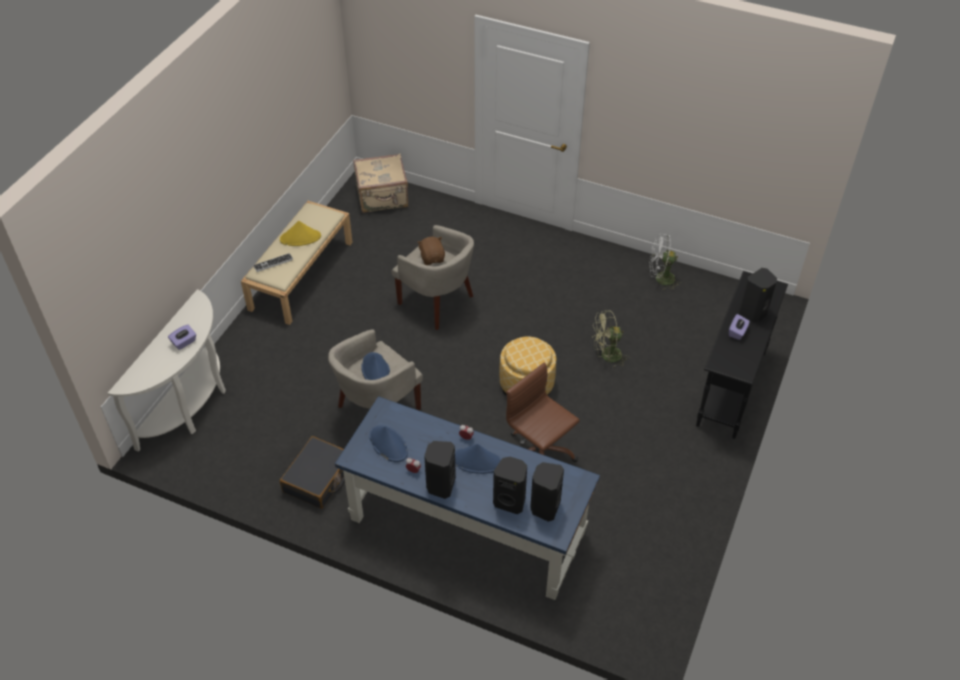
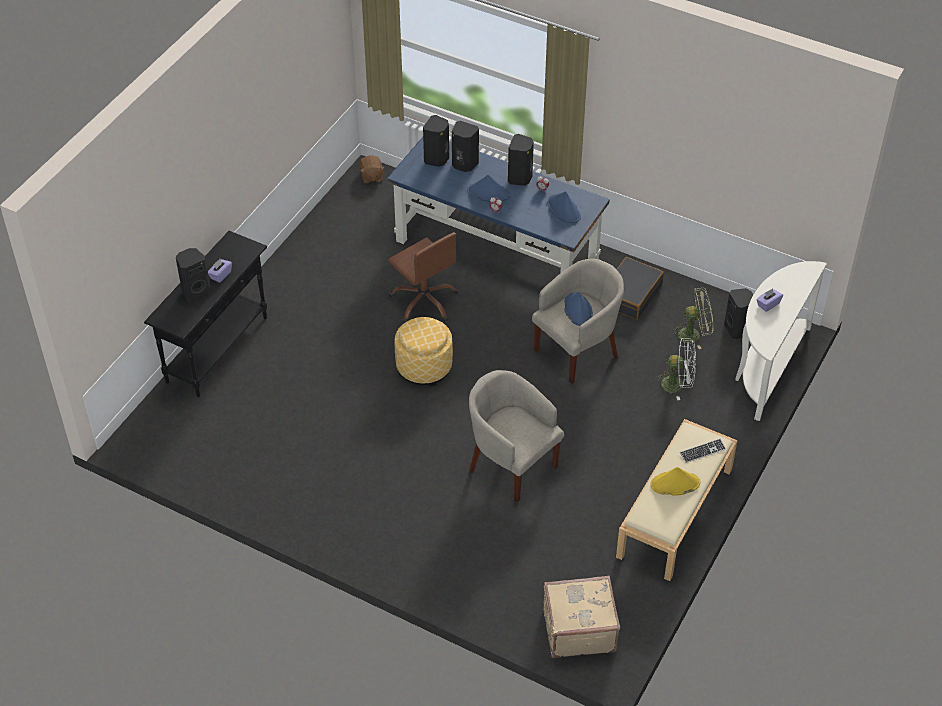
camera: 175 degrees left, 0 degrees up
(210, 445) = (737, 329): none -> black speaker
(432, 258) = (516, 432): brown plush toy -> brown plush toy (371, 176)
(606, 356) = (333, 391): green fan -> green fan (694, 334)
(660, 279) = (243, 479): white fan -> white fan (677, 384)

